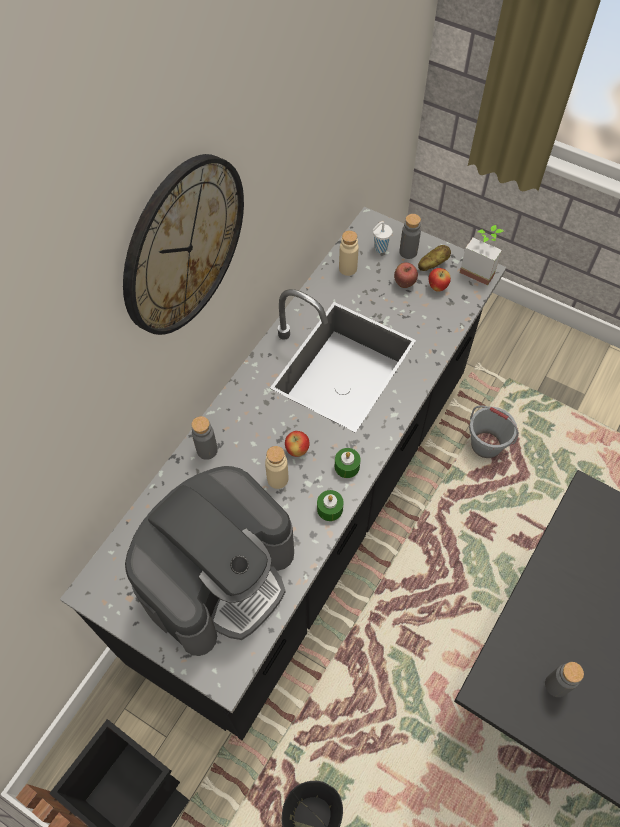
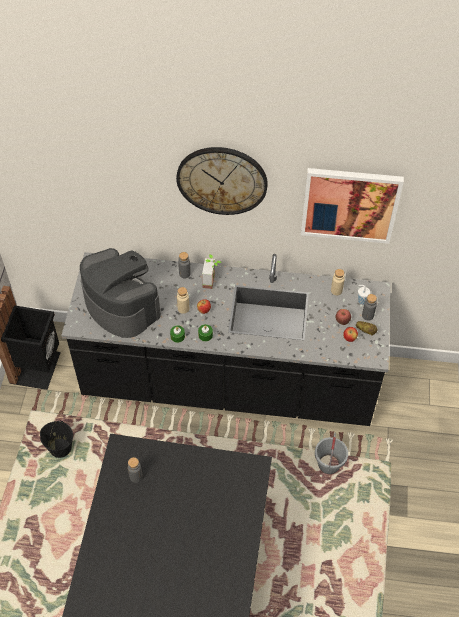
camera: 65 degrees right, 5 degrees down
(219, 575) = (121, 305): coffee machine -> coffee machine turned 150 degrees counterclockwise
(318, 122) = (350, 204): none -> picture
(479, 269) = (377, 356): potted plant -> potted plant (213, 281)

